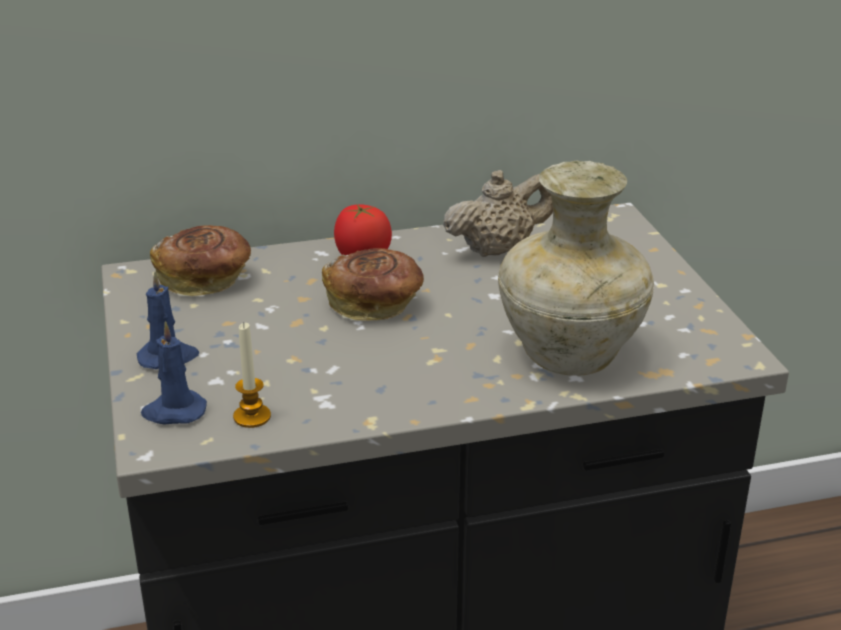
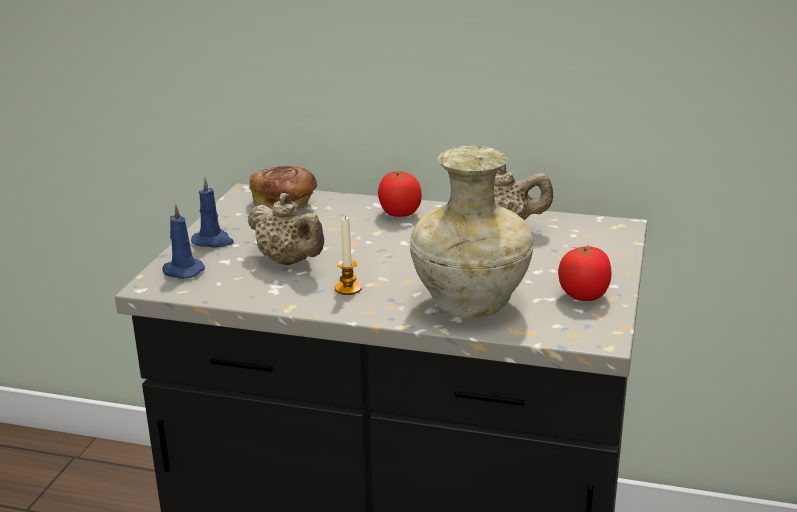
camera: 30 degrees right, 5 degrees down
(252, 417) = (222, 285): candle -> candle (348, 288)
(300, 359) = (289, 262): none -> beige teapot
(375, 305) = (373, 242): bread -> none
(671, 311) = (584, 296): none -> tomato

